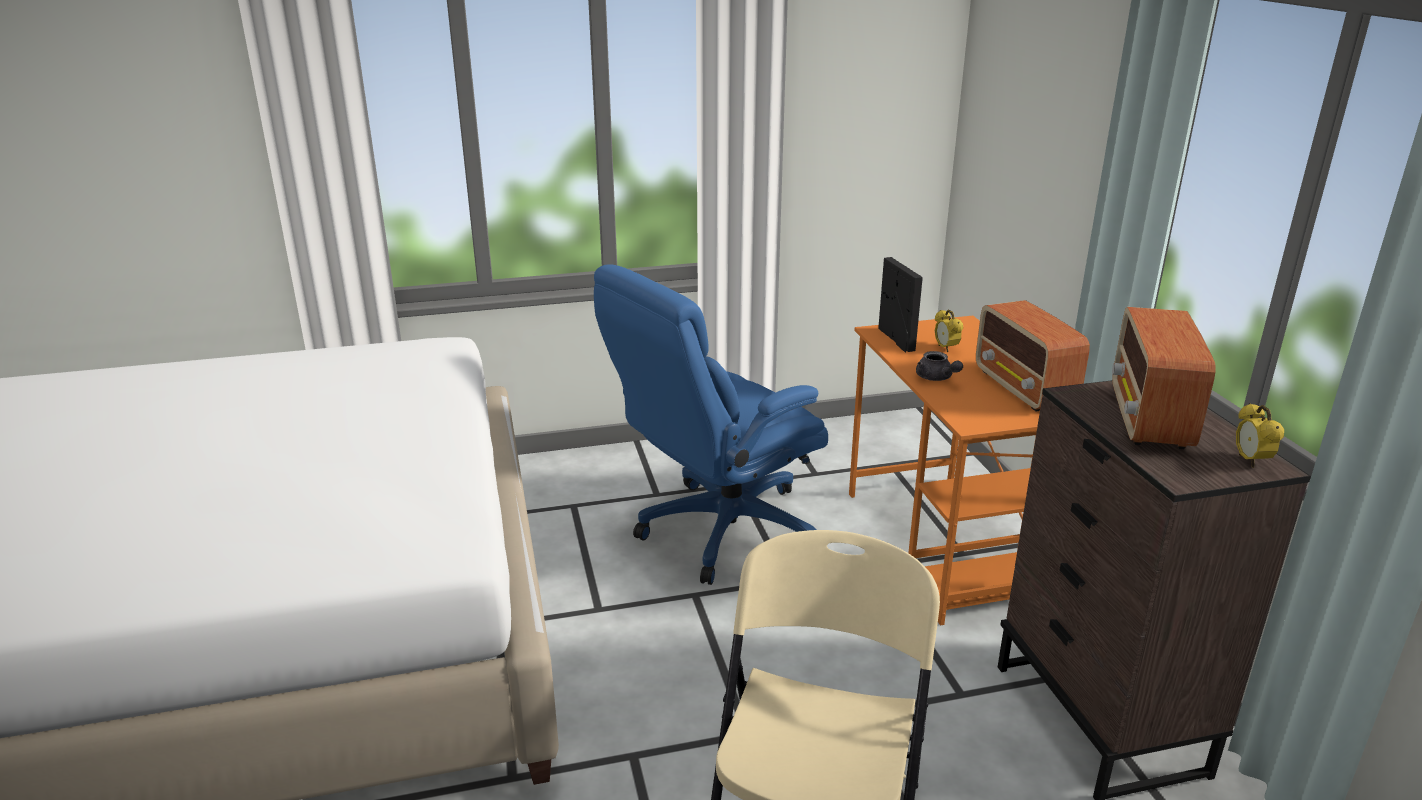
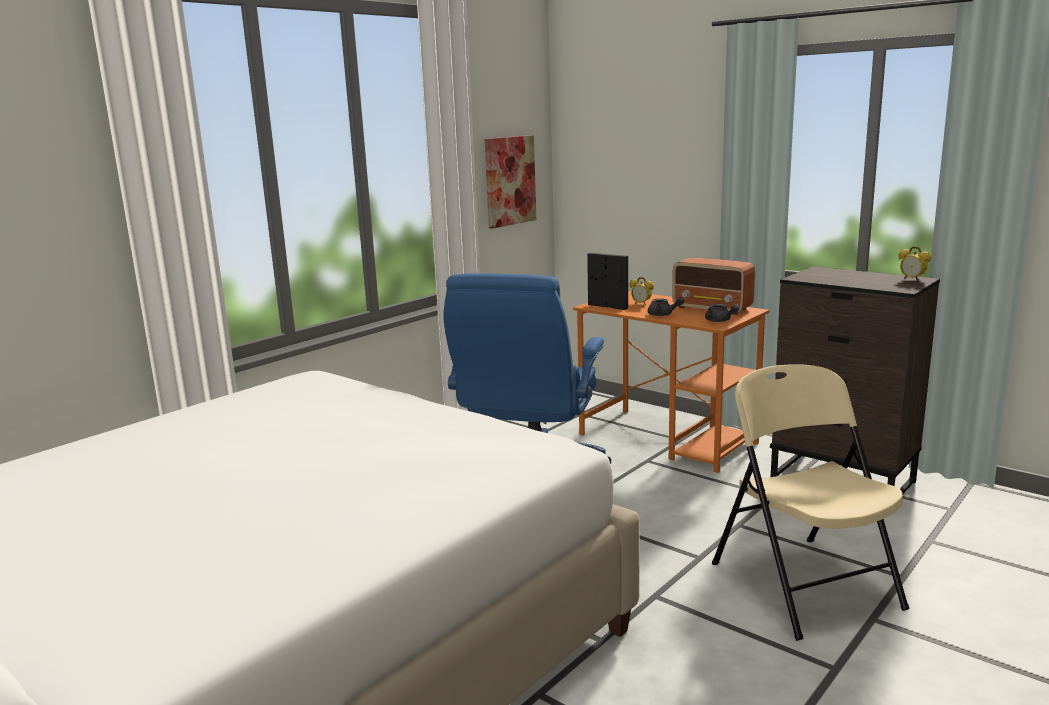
camera: 35 degrees left, 10 degrees down
(865, 122) = (509, 181): none -> picture
(989, 416) = (720, 321): none -> grey teapot
(1149, 419) = (846, 277): radio -> none

